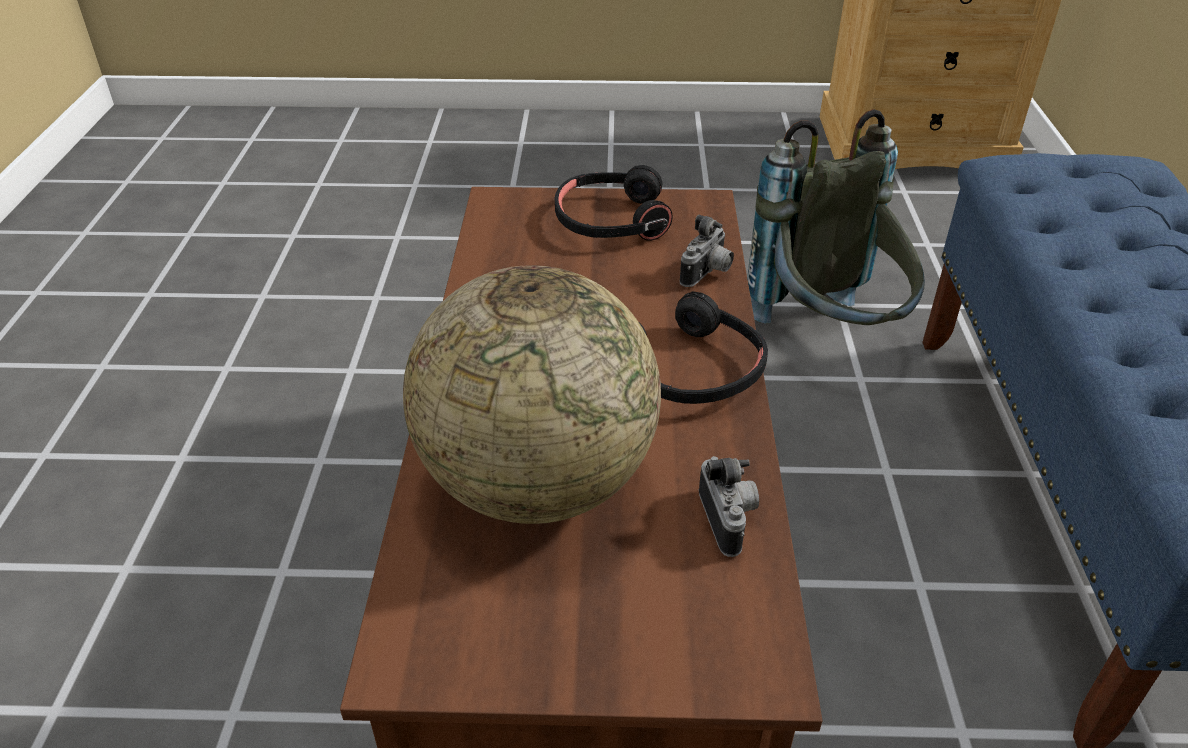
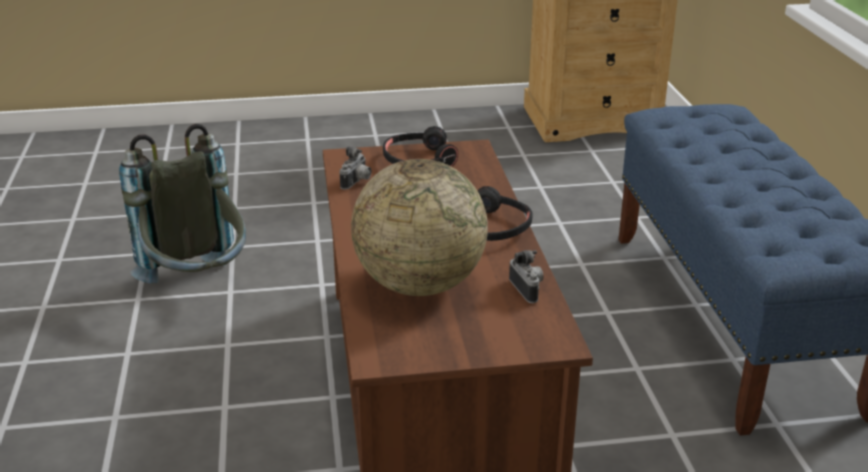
camera: 10 degrees left, 10 degrees down
(707, 274) = (486, 183): camera -> camera (357, 182)
(828, 336) = (556, 241): grey backpack -> grey backpack (198, 288)

